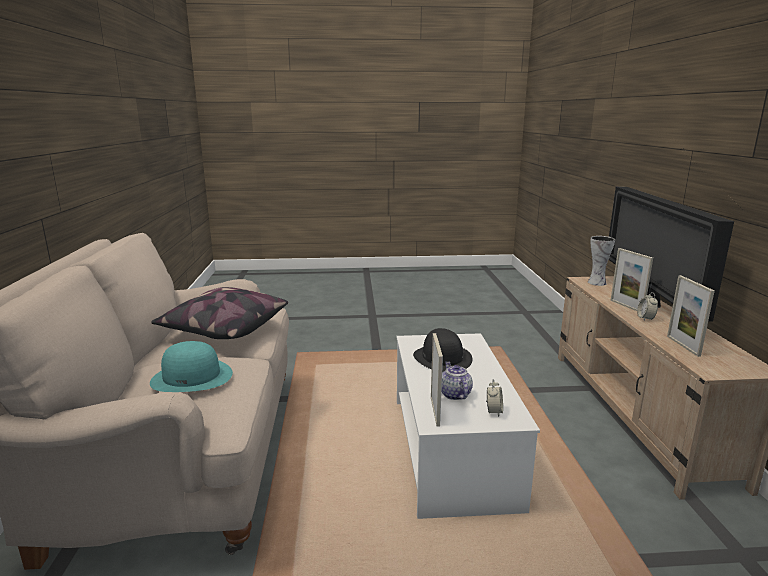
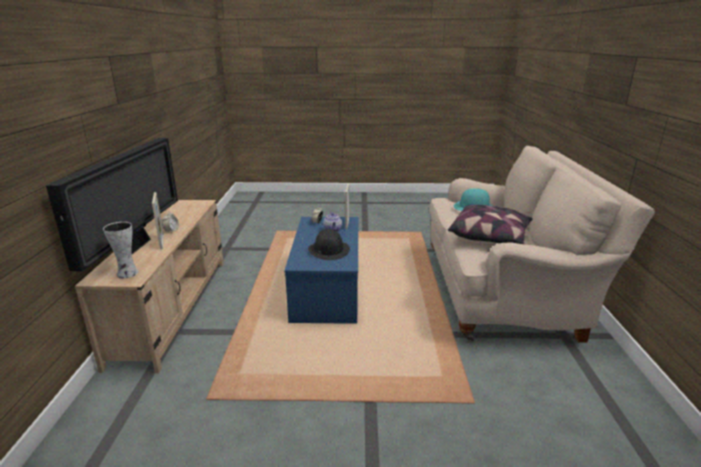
camera: 175 degrees left, 5 degrees up
(451, 449) = (327, 290): white coffee table -> blue coffee table
(683, 346) = (189, 213): picture frame -> none

